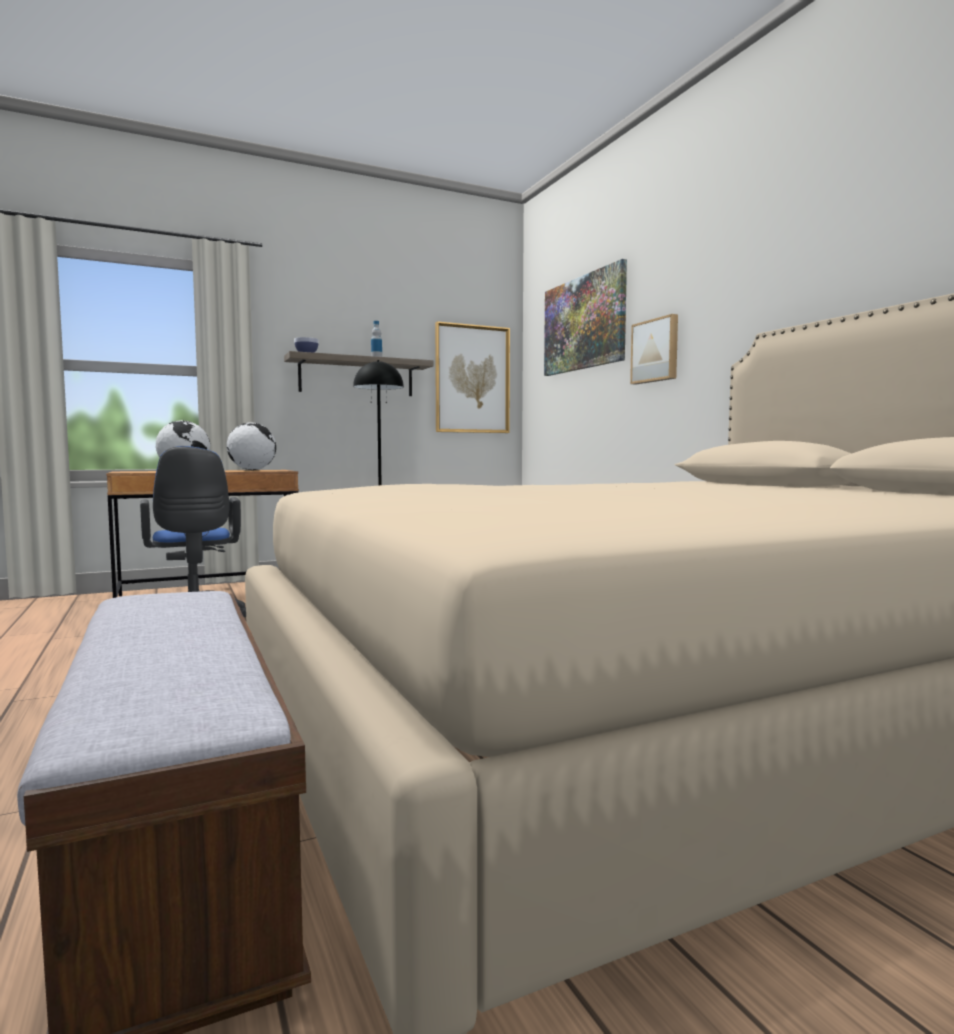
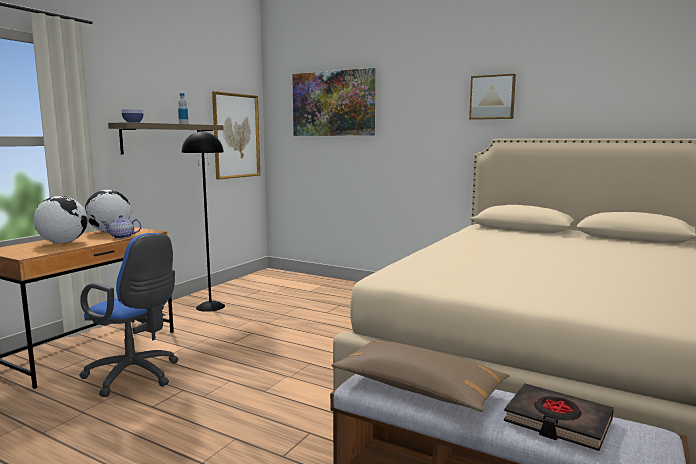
camera: 35 degrees left, 5 degrees up
(158, 609) = (418, 388): none -> brown pillow
(161, 664) = (557, 422): none -> black book
(242, 471) = (122, 237): none -> teapot
(656, 351) = (403, 133): picture -> picture (492, 97)

